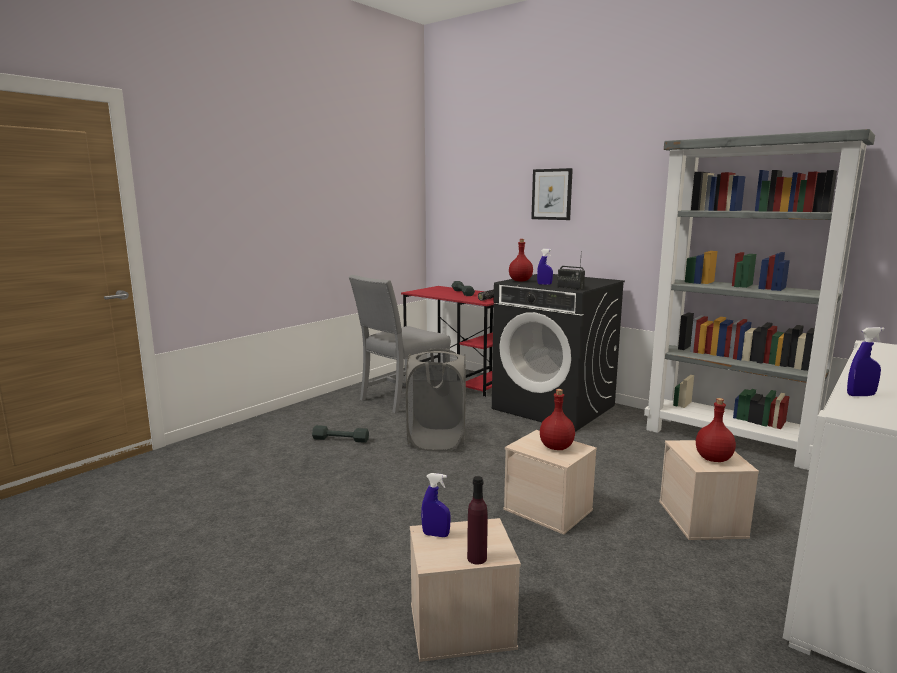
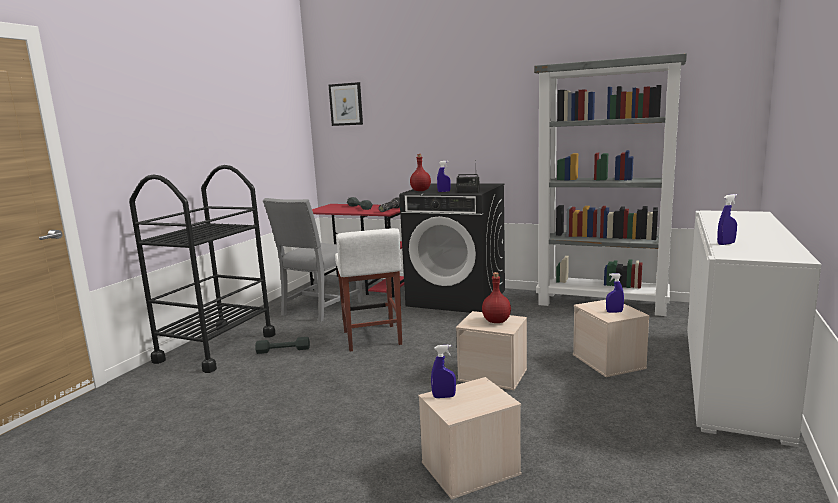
camera: 15 degrees left, 0 degrees up
(280, 426) = (216, 348): none -> black cart
(437, 440) = (372, 338): grey laundry basket -> white stool
(477, 558) = (486, 406): purple bottle -> none
(552, 194) = (433, 114): picture -> picture (346, 104)
(712, 459) = (614, 312): red bottle -> blue spray bottle

